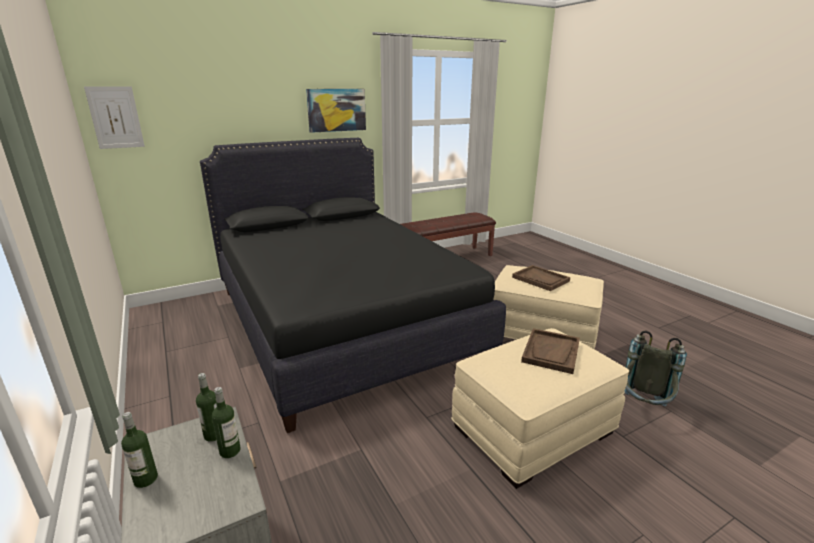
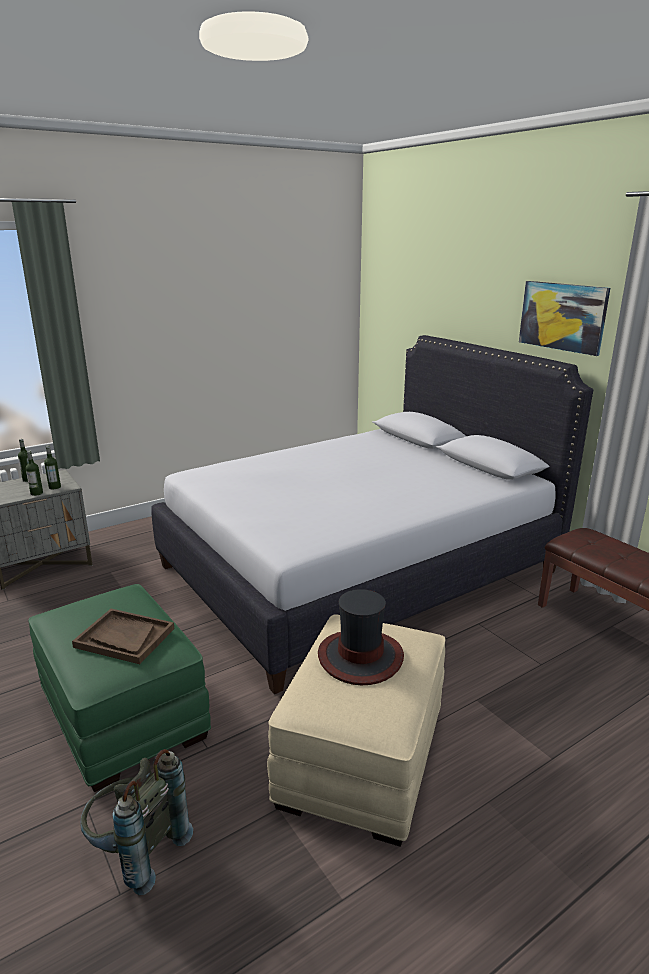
camera: 85 degrees right, 0 degrees up
(115, 117) = (377, 294): picture -> none
(342, 321) = (358, 568): black bed -> white bed
(532, 431) = (122, 714): beige ottoman -> green ottoman
(540, 279) = (360, 657): brown tray -> hat

